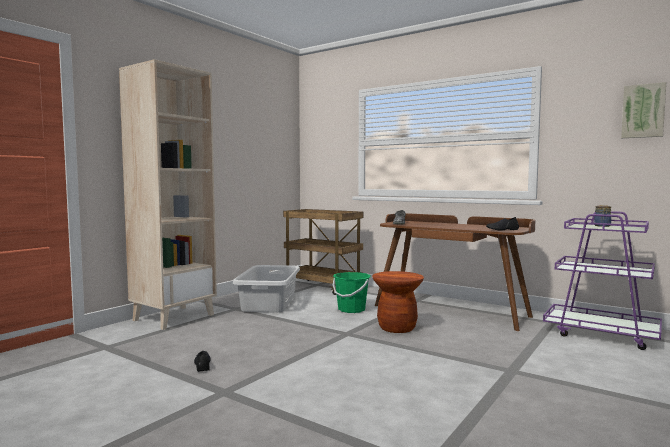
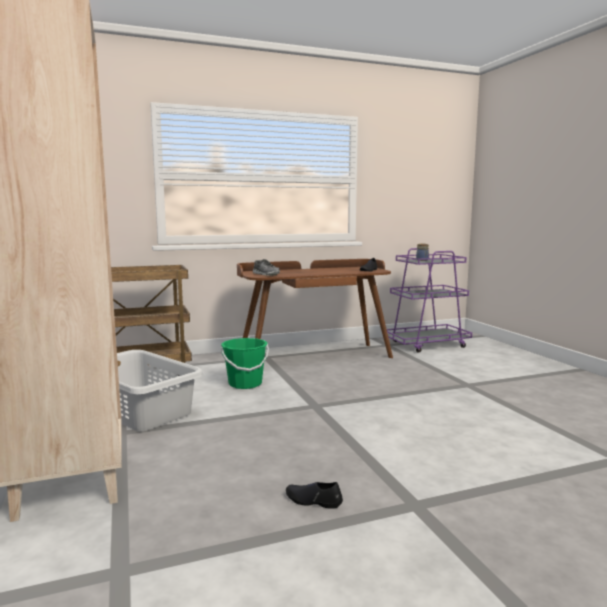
camera: 55 degrees left, 5 degrees up
(397, 328) = (329, 385): brown stool -> none
(643, 111) = (425, 168): picture -> none

